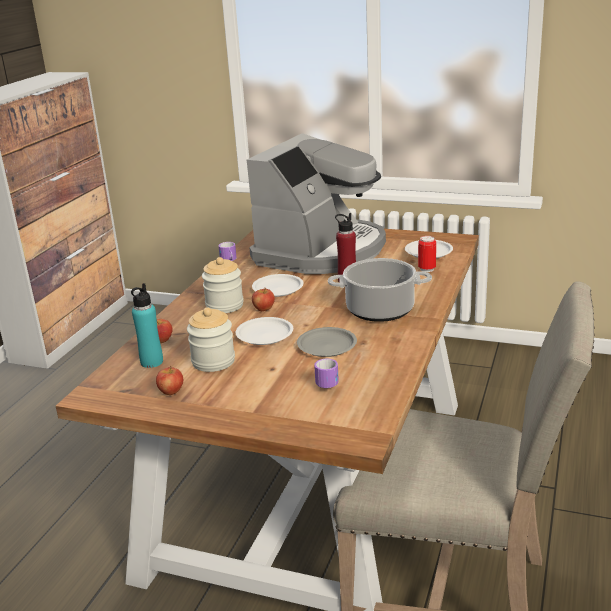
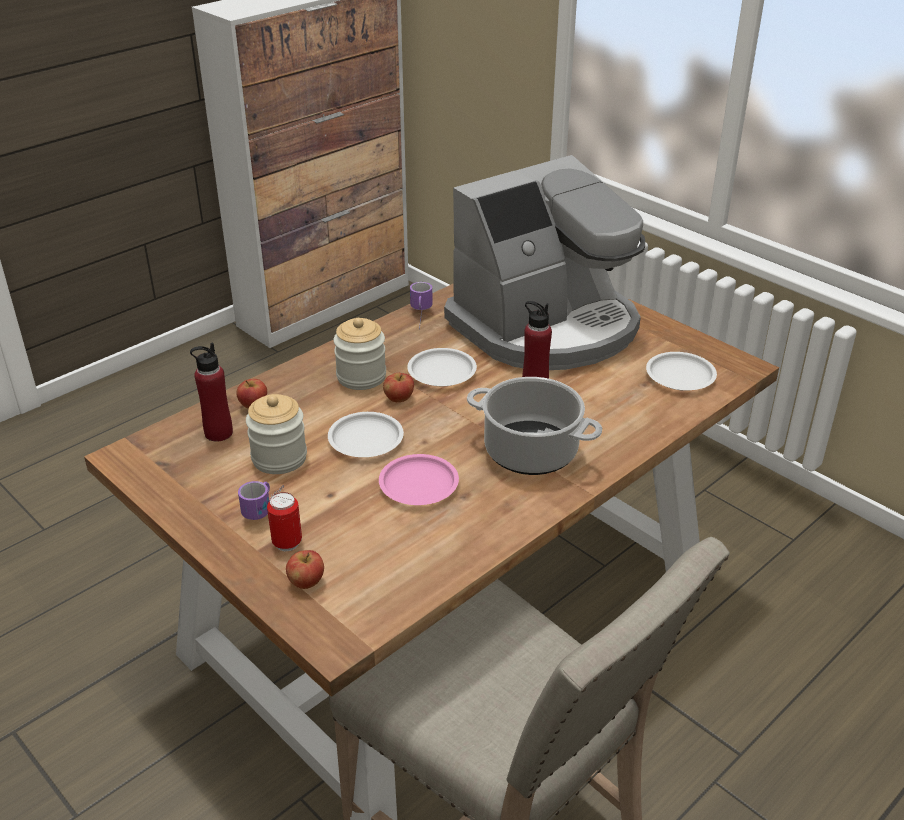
camera: 25 degrees right, 10 degrees up
(151, 362) = (218, 433): turquoise bottle -> red bottle
(171, 392) = (202, 484): apple -> apple (306, 582)
(326, 346) = (418, 484): grey plate -> pink plate
(326, 381) = (371, 539): mug -> mug (266, 507)
(427, 269) = (651, 404): can -> can (287, 543)

